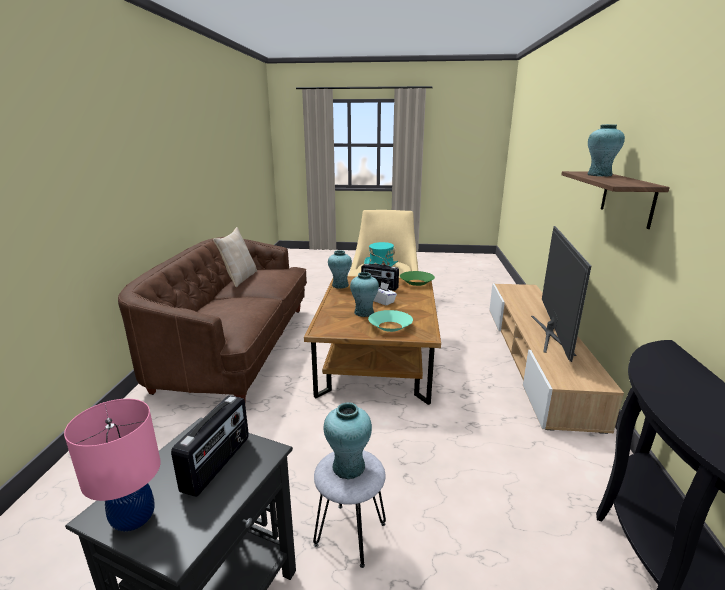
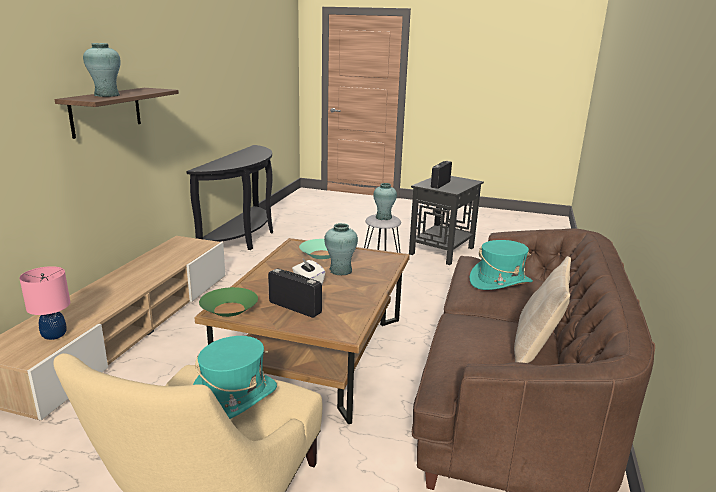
camera: 170 degrees left, 0 degrees up
(135, 520) = (461, 179): pink table lamp -> pink table lamp (54, 335)
(231, 307) = (500, 282): none -> turquoise hat
(340, 285) = (355, 317): turquoise vase -> none
(551, 334) = (136, 274): television -> none

